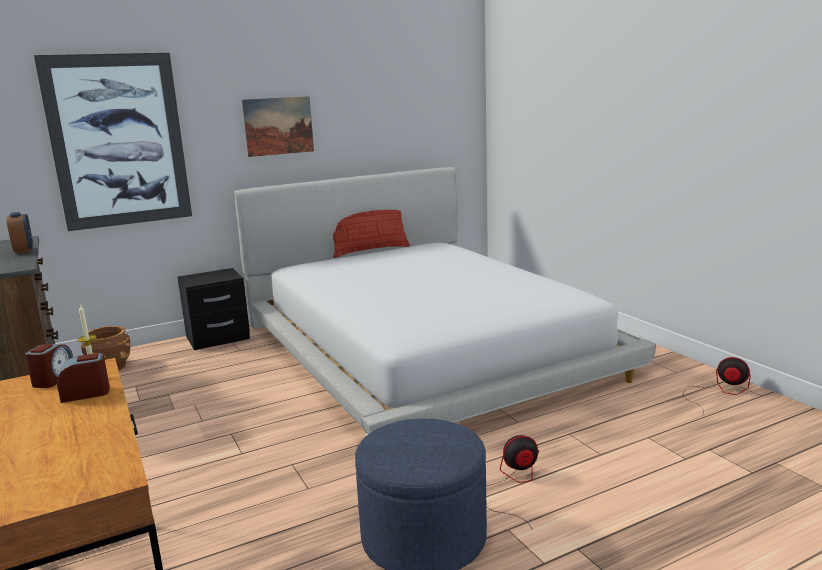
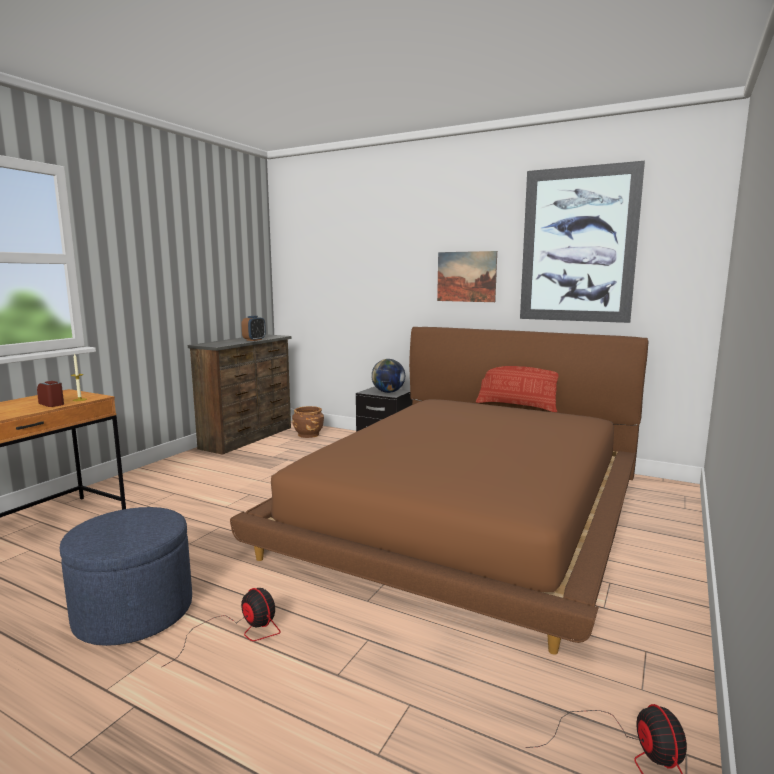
camera: 55 degrees right, 5 degrees down
(53, 379) = (76, 395): alarm clock -> none
(118, 141) = (352, 279): picture -> picture (578, 245)
(216, 276) = (388, 392): none -> globe
(423, 348) = (468, 509): white bed -> brown bed

